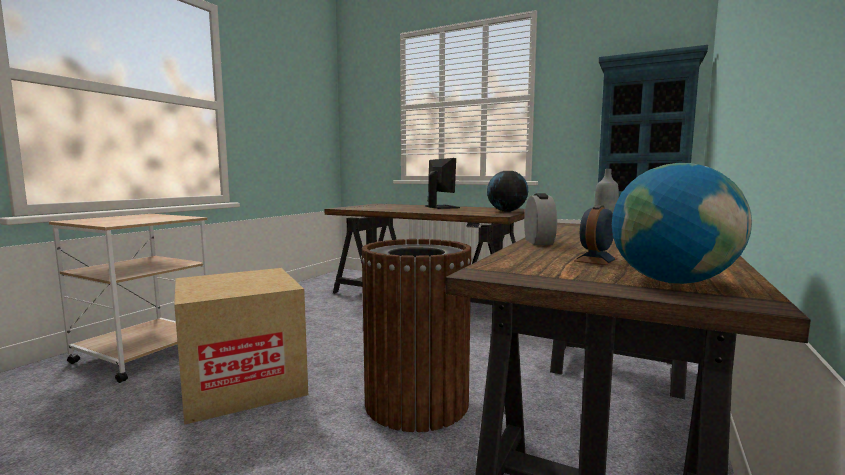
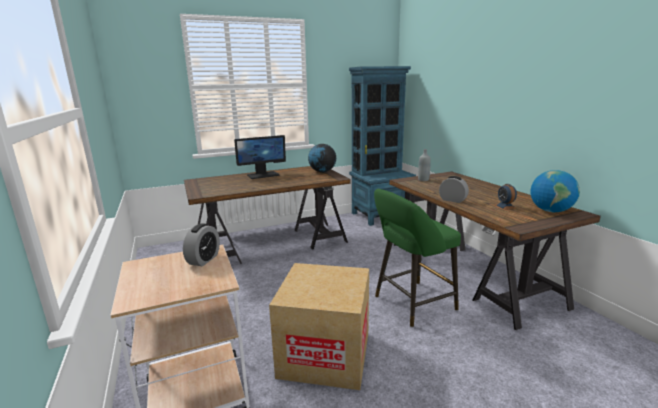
camera: 50 degrees left, 10 degrees up
(164, 218) = (204, 260): none -> alarm clock
(416, 402) = (411, 304): brown trash can -> green stool
(441, 207) = (263, 175): monitor -> monitor turned 135 degrees clockwise

